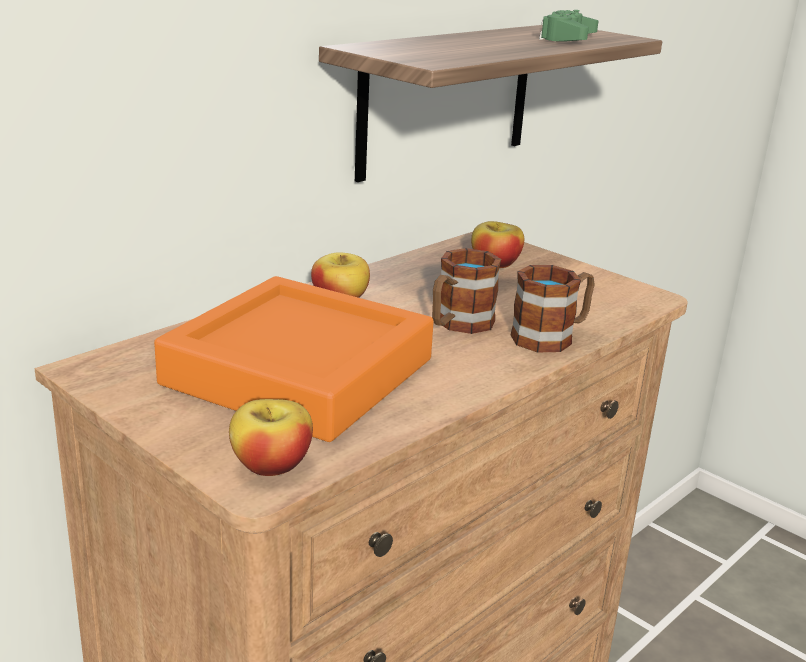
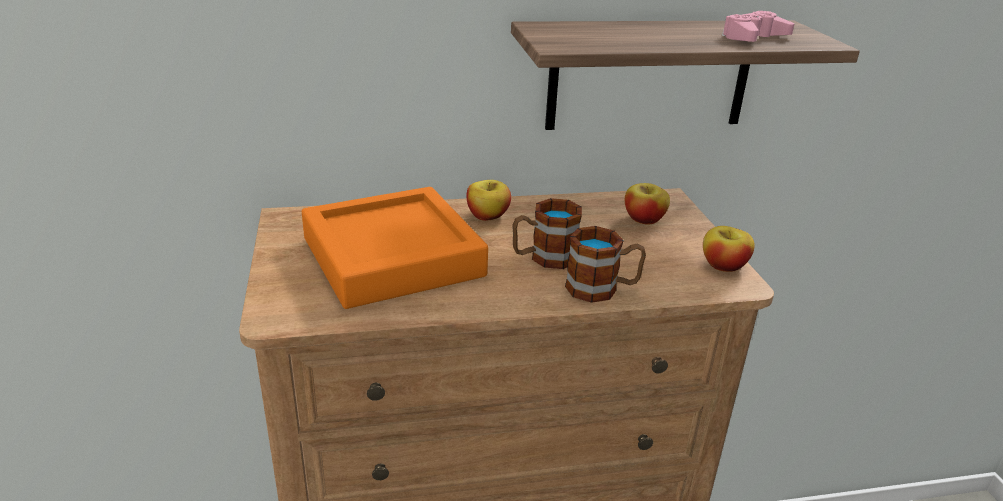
camera: 35 degrees right, 5 degrees up
(271, 465) = (295, 310): apple -> apple (723, 266)
(567, 38) = (754, 37): green game controller -> pink game controller

